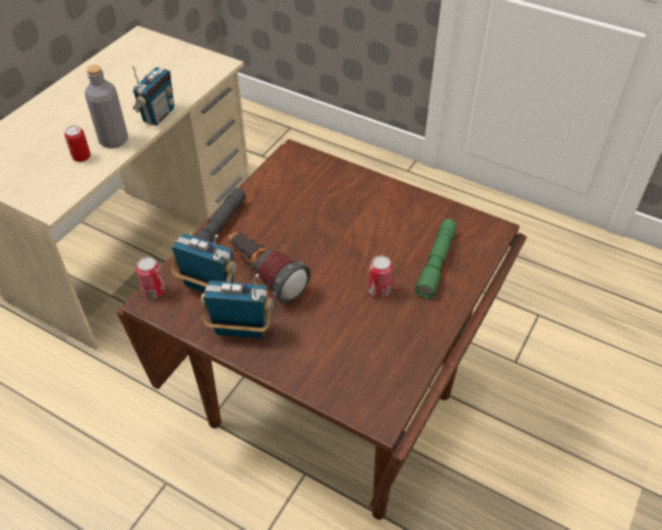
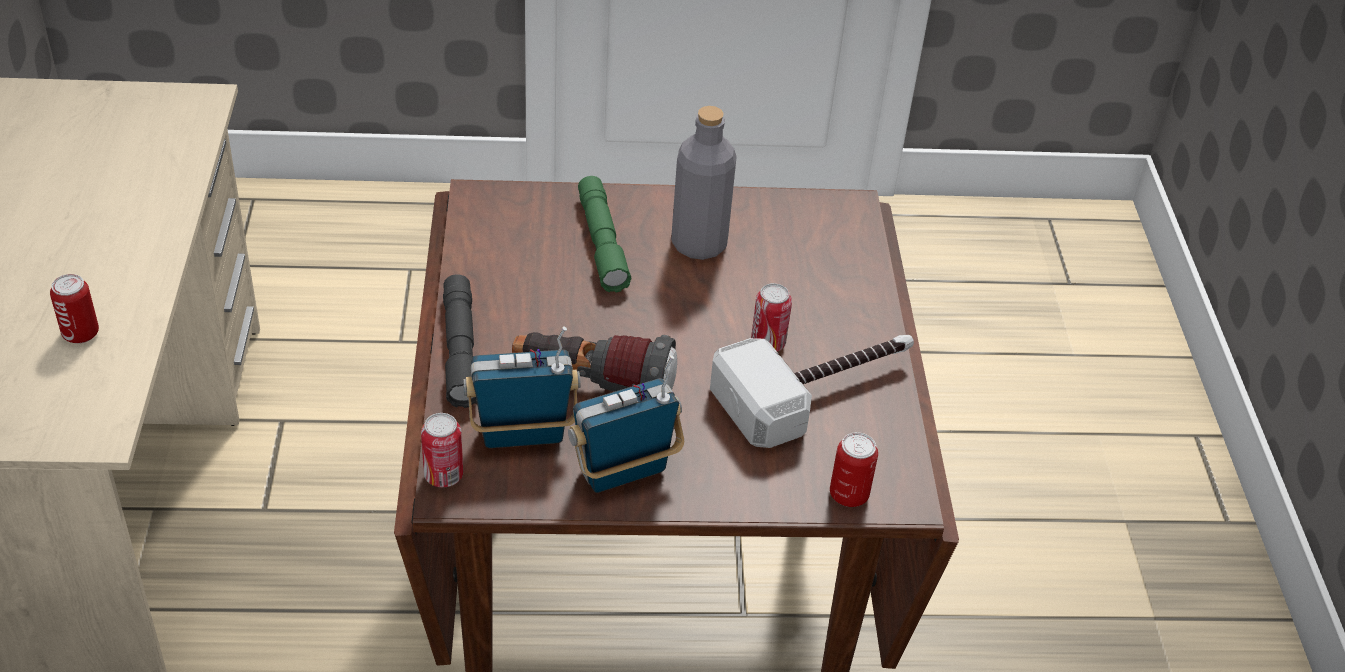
camera: 35 degrees left, 5 degrees down
(114, 140) = (116, 286): grey bottle -> grey bottle (699, 244)
(158, 115) = (162, 218): radio -> none
(351, 400) = (848, 495): none -> can
(386, 329) = (819, 389): none -> hammer
(436, 263) = (813, 279): green flashlight -> green flashlight (602, 243)

